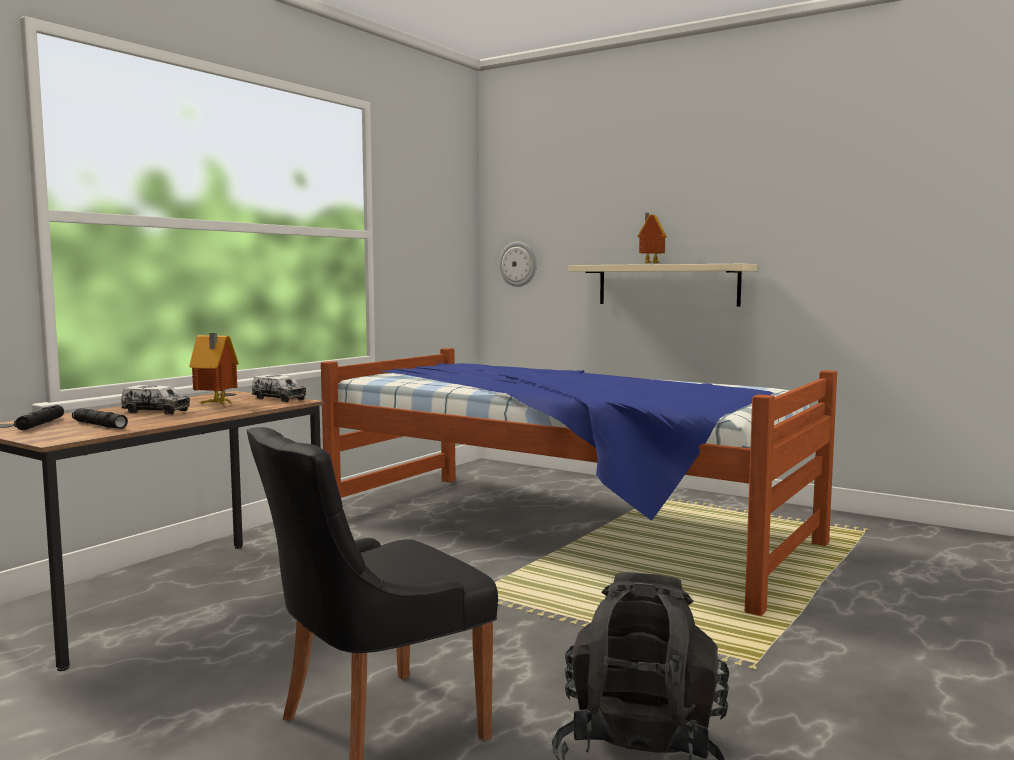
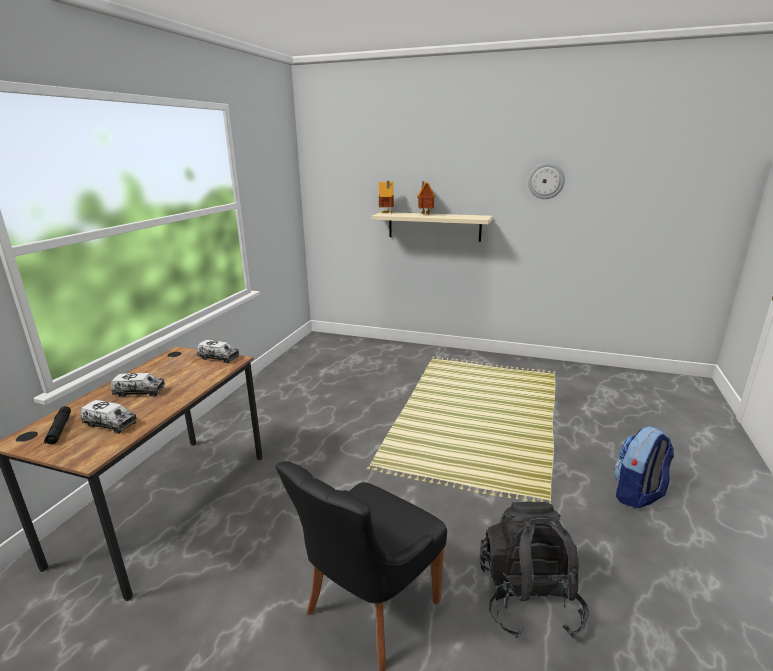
camera: 15 degrees left, 15 degrees up
(99, 425) = (110, 424): black flashlight -> toy truck
(215, 404) = (177, 373): toy house -> toy house (386, 213)
(518, 264) = (331, 208): wall clock -> wall clock (546, 181)
(563, 531) = (394, 397): bed -> none
(930, 677) = (637, 494): none -> backpack

